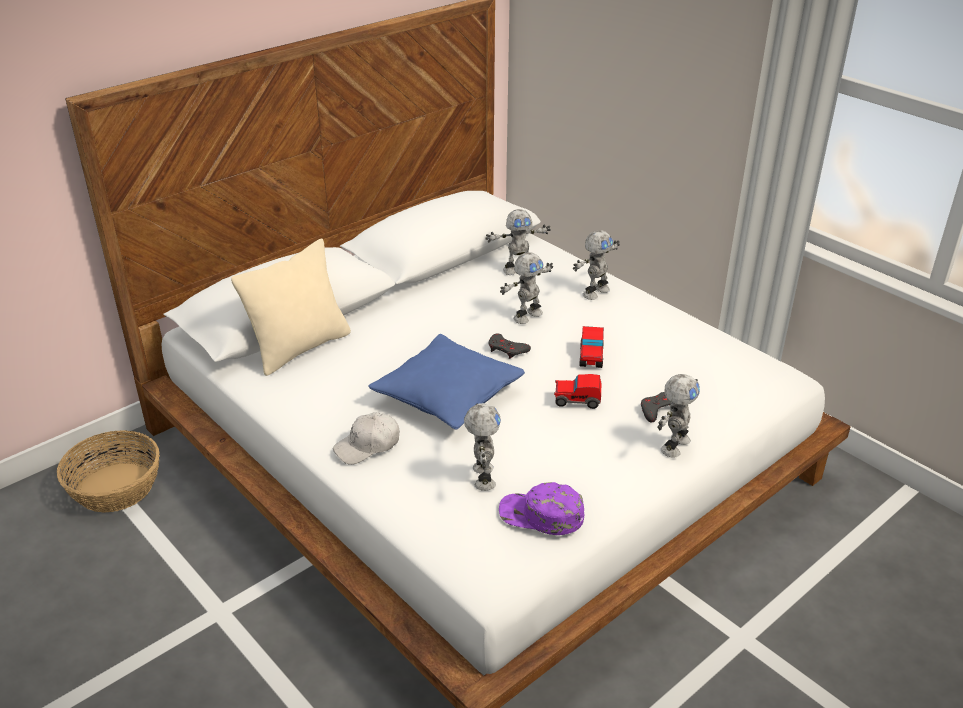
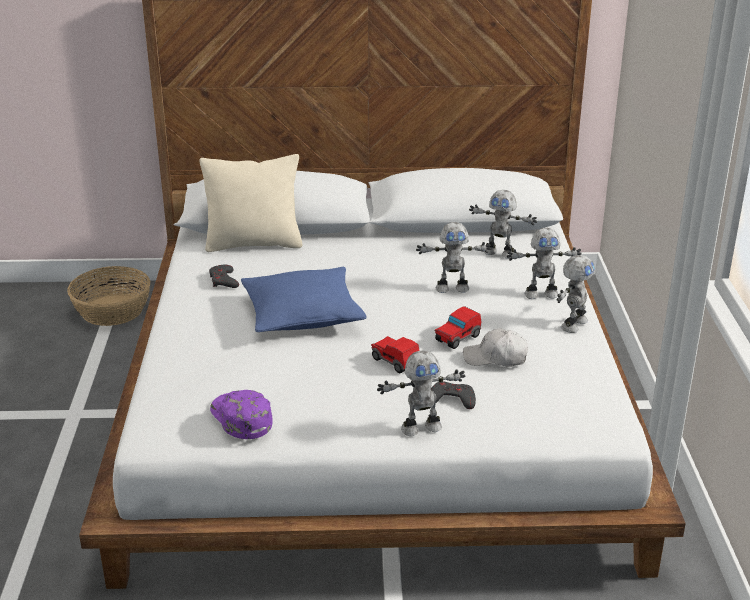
camera: 40 degrees right, 5 degrees down
(367, 446) = (201, 321): white cap -> white cap (495, 358)
(482, 477) = (239, 374): toy robot -> toy robot (572, 324)
(507, 349) = (396, 304): grey game controller -> grey game controller (223, 280)

